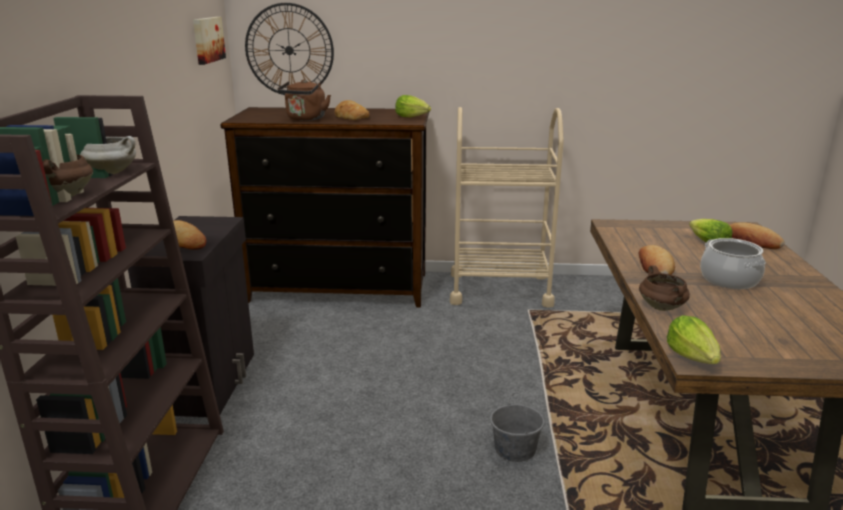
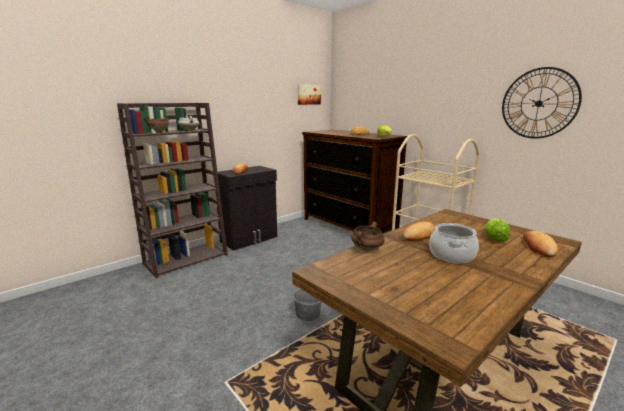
camera: 45 degrees right, 5 degrees down
(289, 50) = (351, 102): wall clock -> wall clock (539, 103)
(305, 119) = (336, 133): brown kettle -> none
(693, 357) = (320, 270): lettuce -> none

